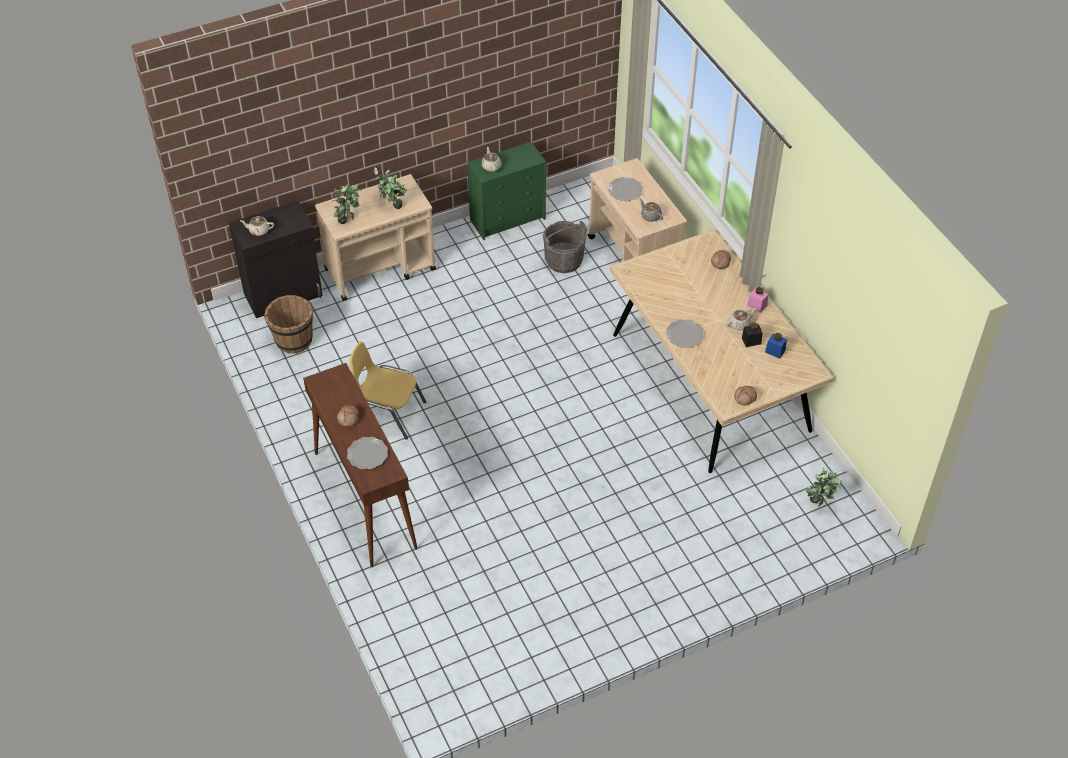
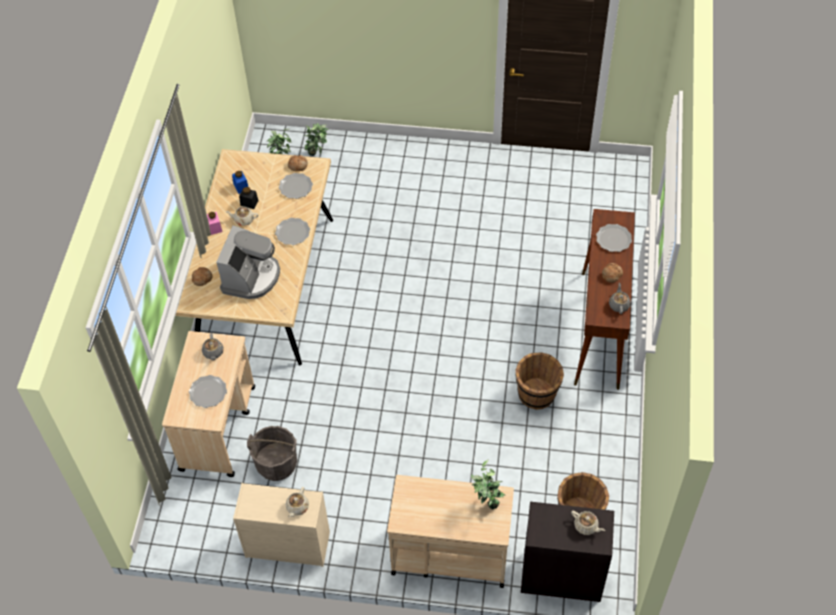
camera: 145 degrees left, 5 degrees up
(325, 394) = (619, 305): none -> grey teapot
(388, 412) = (537, 394): yellow chair -> brown bucket
(392, 208) = (435, 494): potted plant -> potted plant (317, 153)
(508, 219) = (286, 544): green dresser -> beige dresser
(681, 282) = (251, 277): none -> coffee machine
(725, 376) = (296, 187): none -> plate

